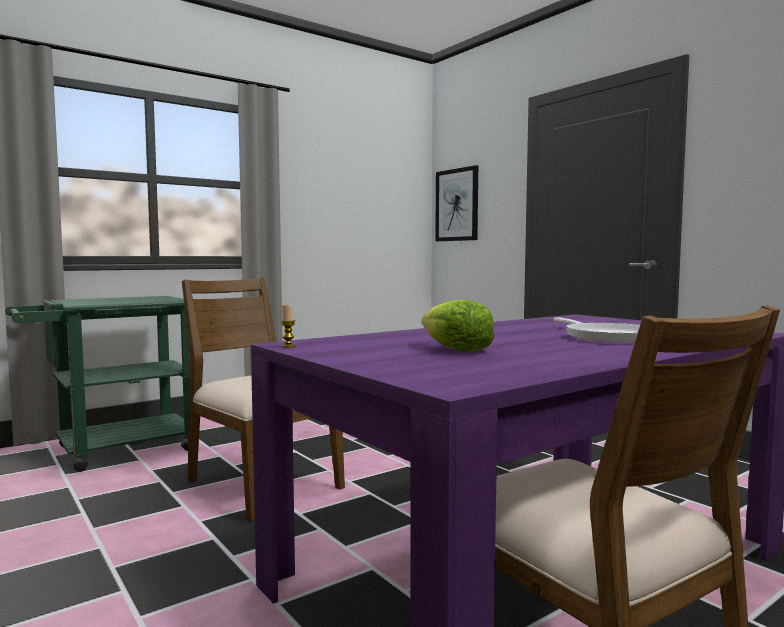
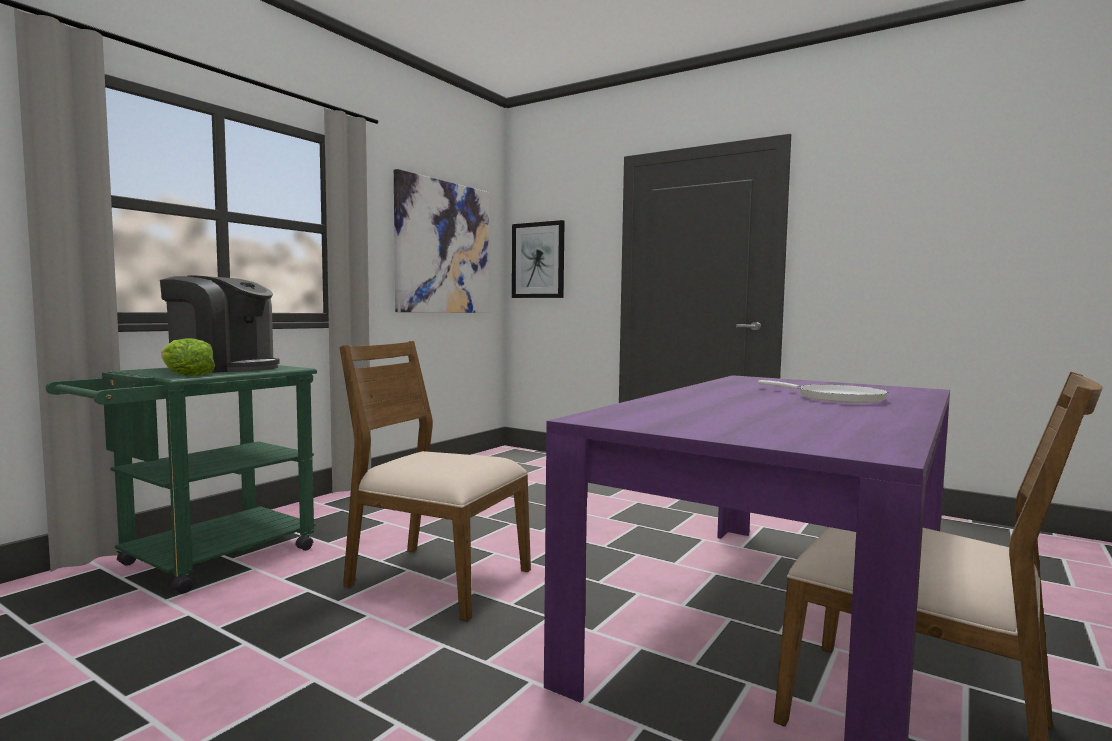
camera: 20 degrees left, 0 degrees up
(132, 299) = (224, 368): none -> coffee machine
(288, 346) = (597, 421): candle -> none
(362, 197) = (443, 247): none -> picture
(456, 349) = (760, 417): lettuce -> lettuce (186, 375)

